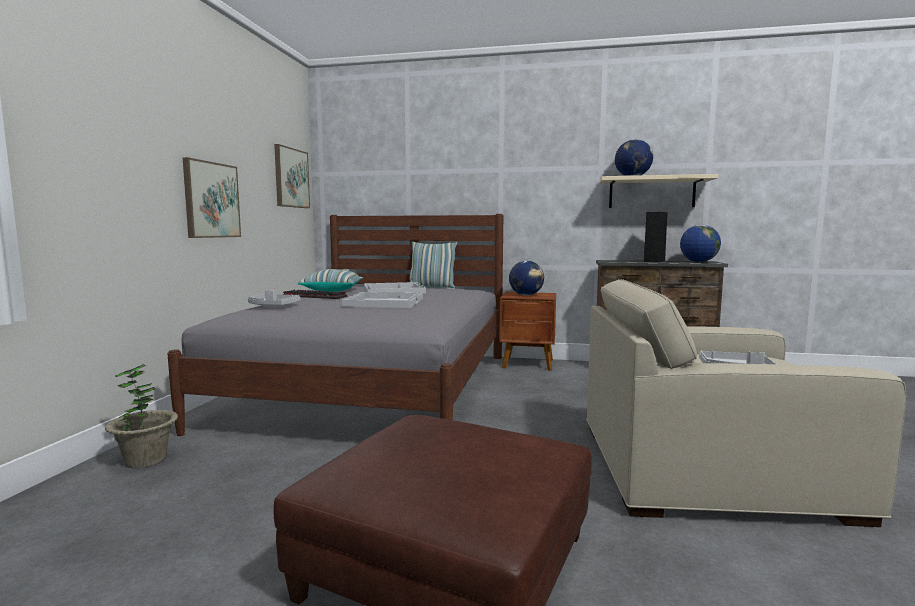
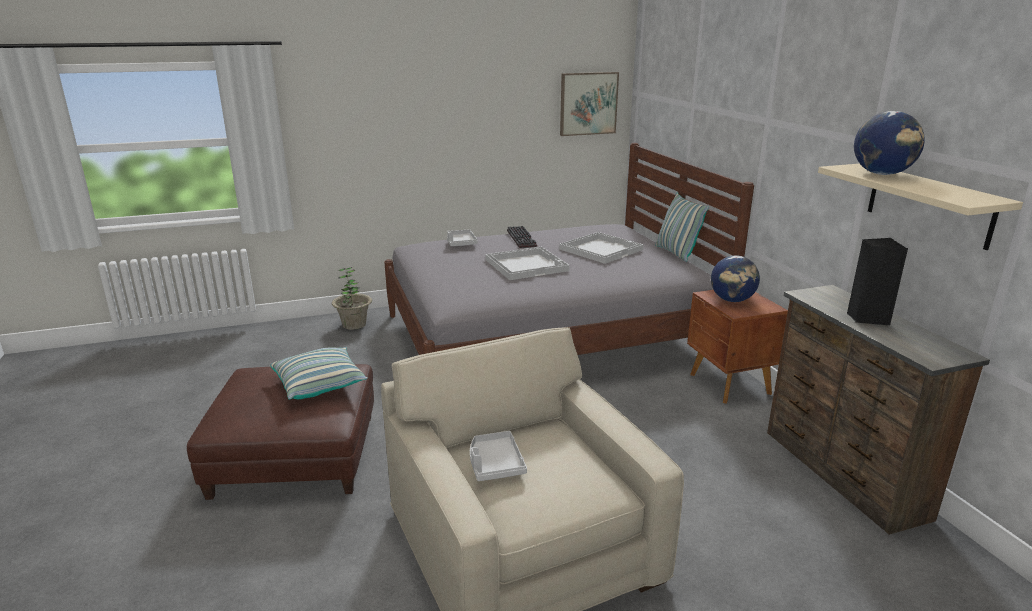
camera: 60 degrees right, 15 degrees up
(211, 200) = (464, 140): picture -> none
(332, 290) = (571, 231): pillow -> pillow (320, 384)
(698, 262) = (921, 348): globe -> none

